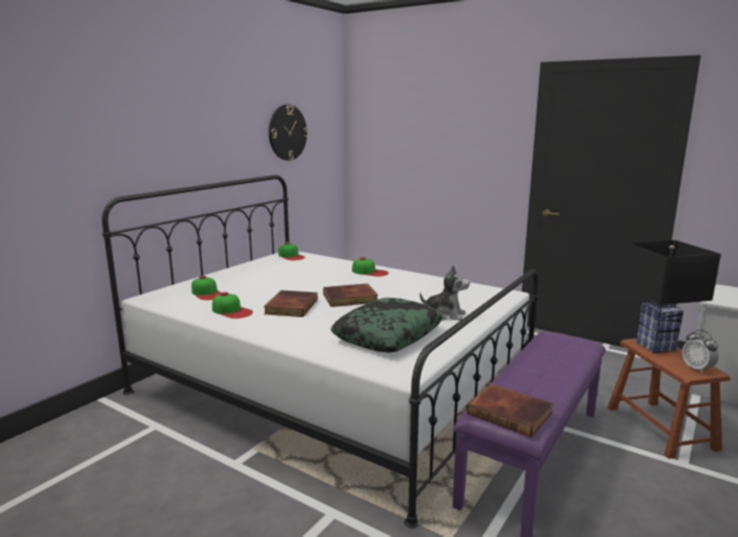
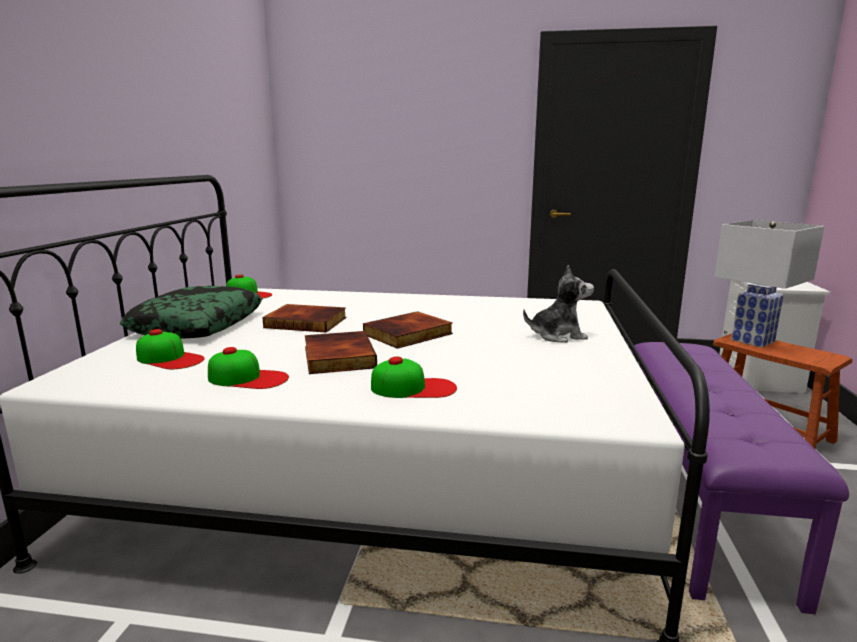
camera: 25 degrees left, 0 degrees up
(287, 132) = (212, 114): wall clock -> none
(370, 272) = (387, 300): cap -> cap (414, 388)
(388, 335) = (530, 371): pillow -> pillow (198, 325)
(510, 413) = (761, 445): book -> book (307, 322)
(655, 347) = (753, 341): black table lamp -> white table lamp
(697, 369) = (819, 356): alarm clock -> none

